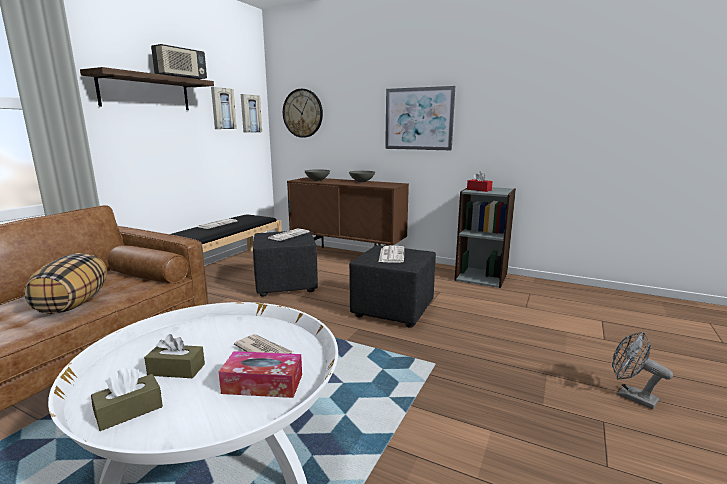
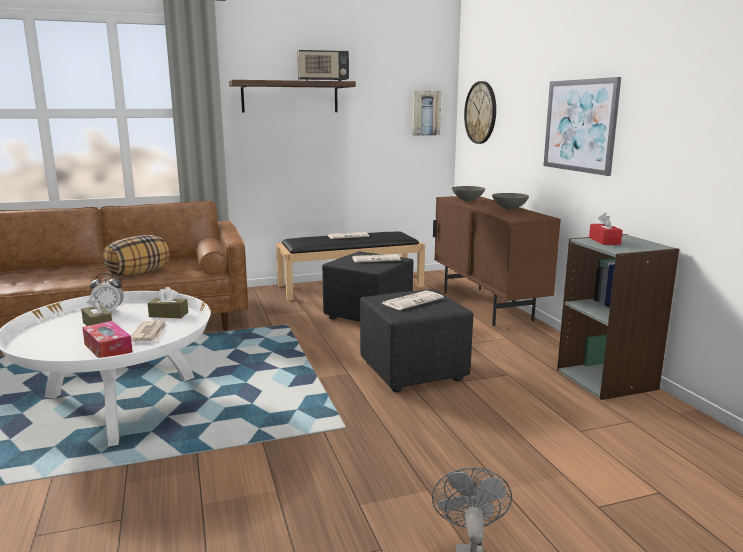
camera: 45 degrees right, 0 degrees up
(129, 411) = (44, 334): brown tissue box -> brown tissue box (168, 314)
(147, 351) = (109, 311): none -> alarm clock
(222, 108) = (384, 108): picture -> none

